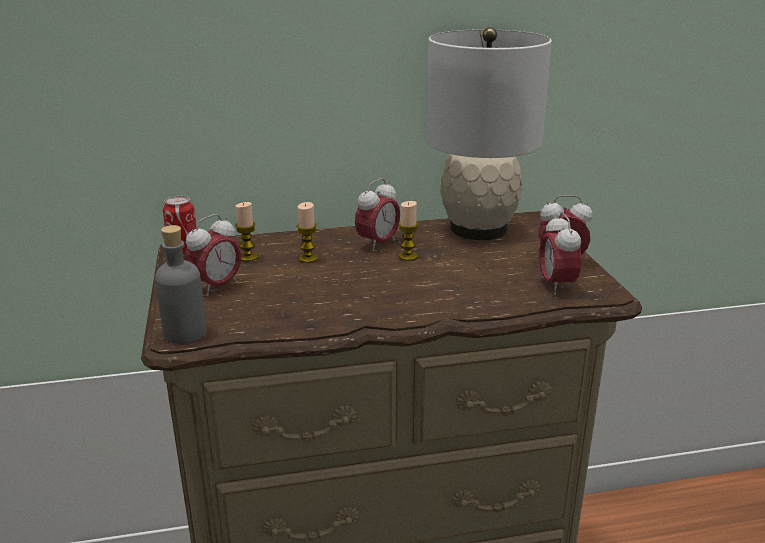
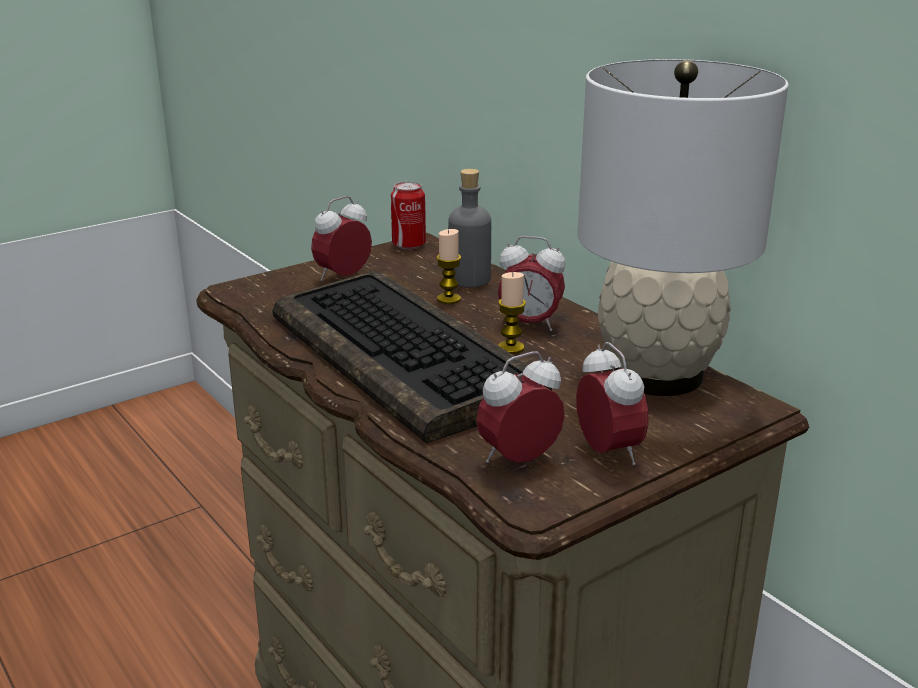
camera: 65 degrees right, 0 degrees up
(185, 333) = (242, 290): grey bottle -> grey bottle (469, 279)
(217, 287) = (343, 277): alarm clock -> alarm clock turned 120 degrees clockwise
(248, 257) = (422, 273): candle -> none
(390, 291) = (405, 357): none -> keyboard

